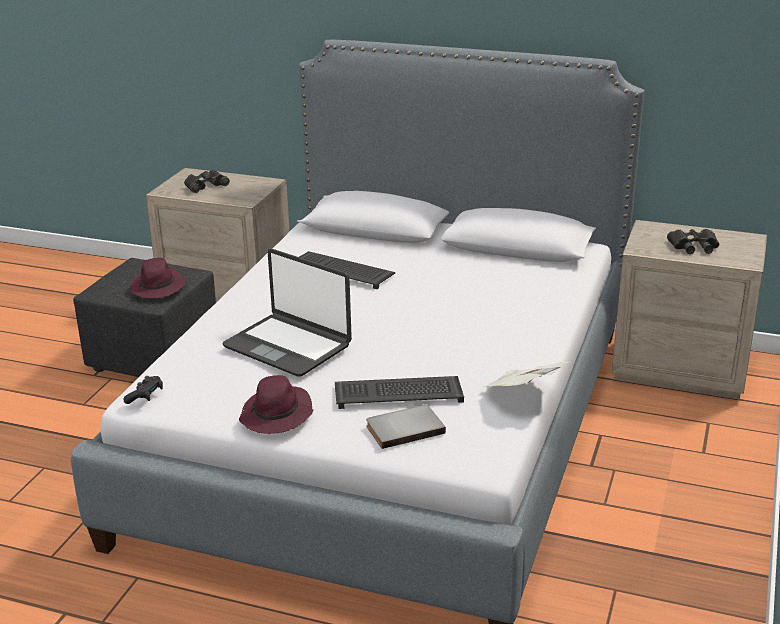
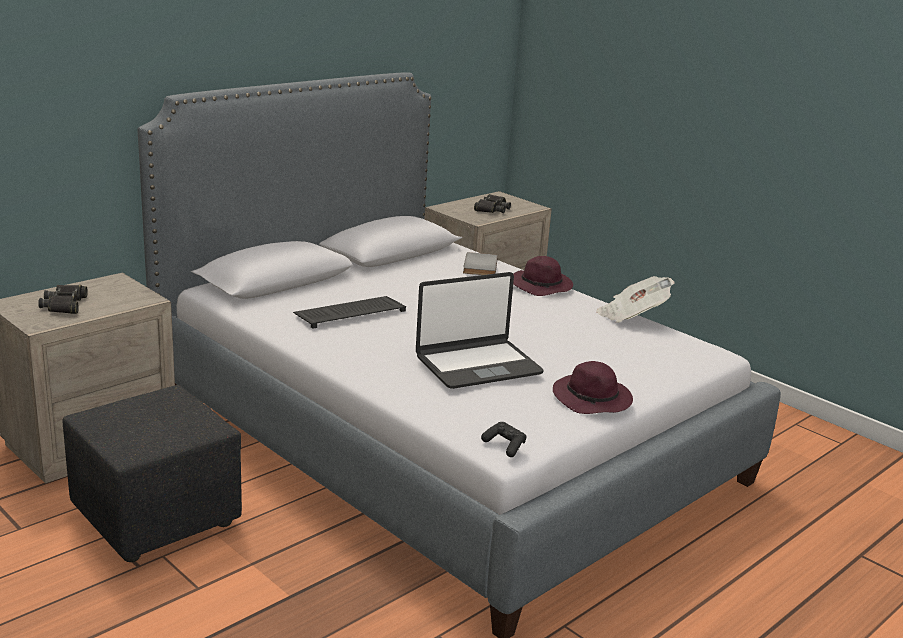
camera: 65 degrees left, 5 degrees down
(158, 288) = (181, 417): purple hat -> purple hat (542, 286)
(399, 393) = (595, 350): keyboard -> none
(404, 428) = (651, 362): grey book -> grey book (478, 266)

